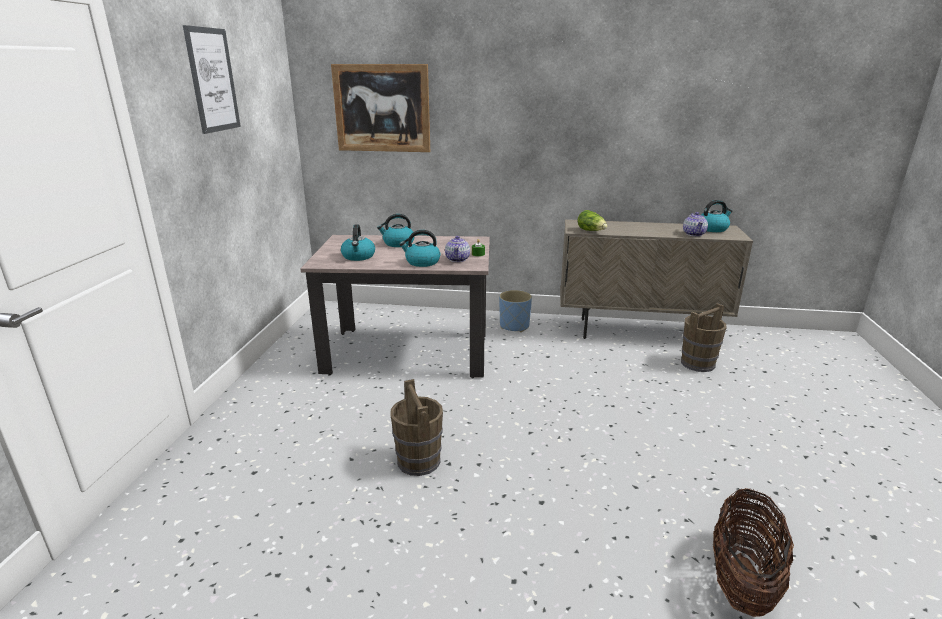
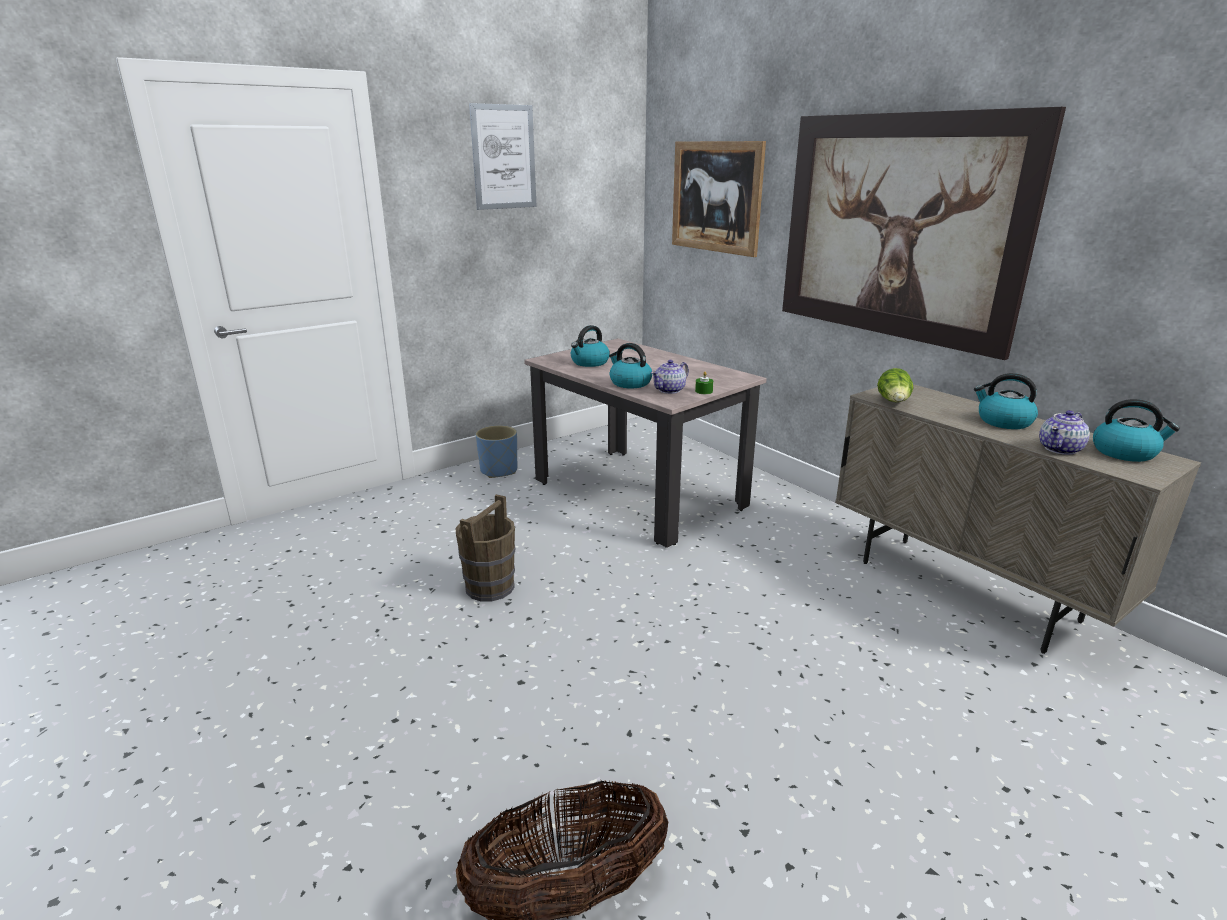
camera: 45 degrees right, 0 degrees up
(398, 243) = (653, 360): kettle -> kettle (1003, 422)
(514, 326) = (797, 514): blue planter -> blue planter (499, 471)
(548, 121) = (898, 228): none -> picture
(698, 363) = (987, 670): brown bucket -> none

